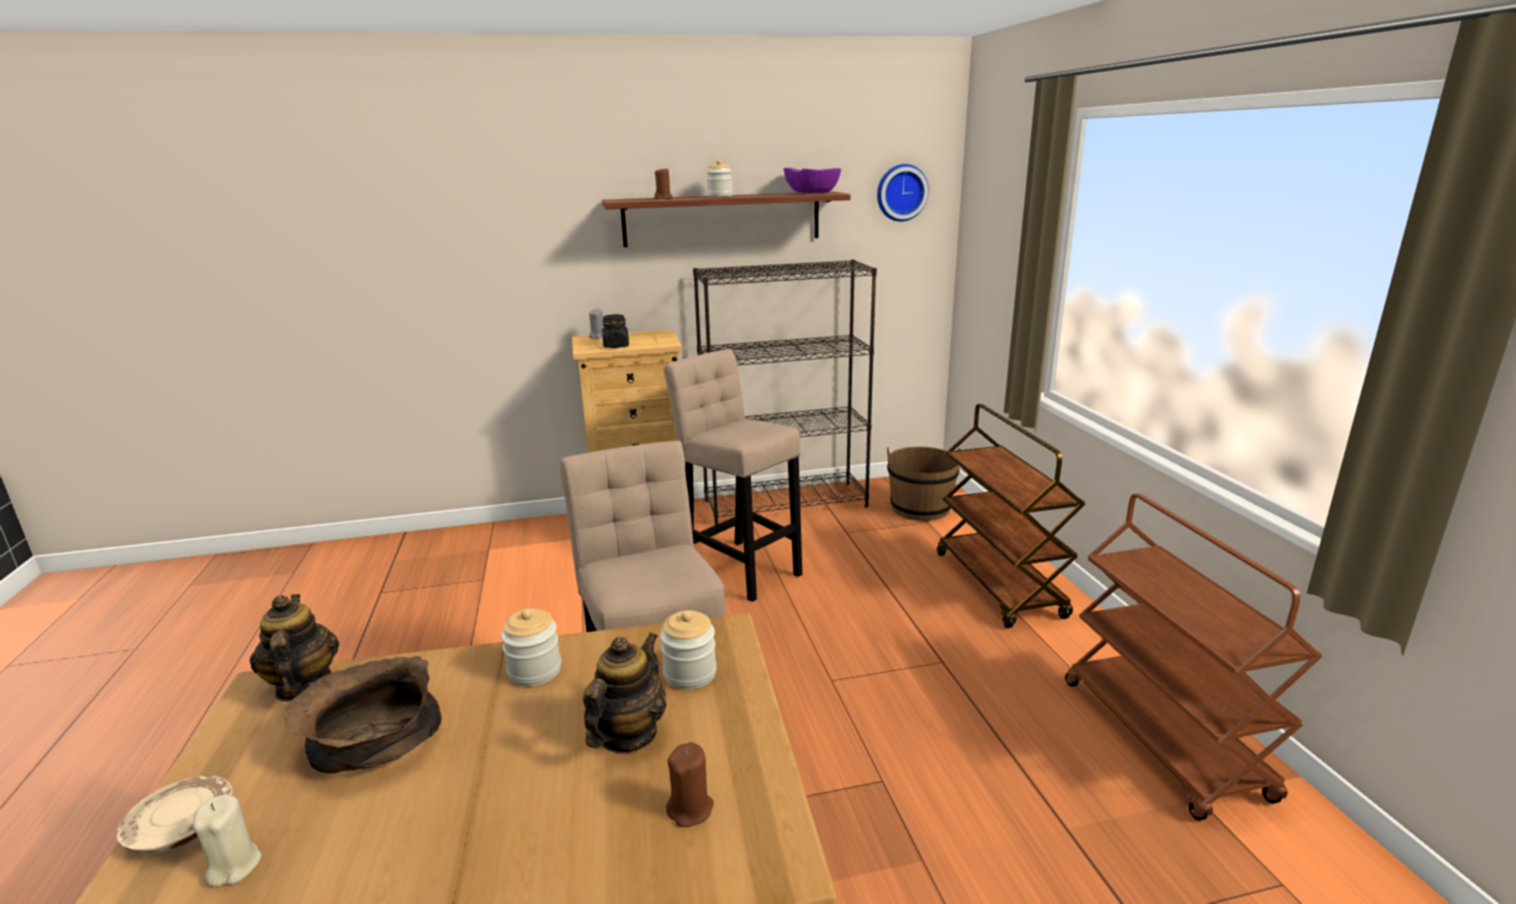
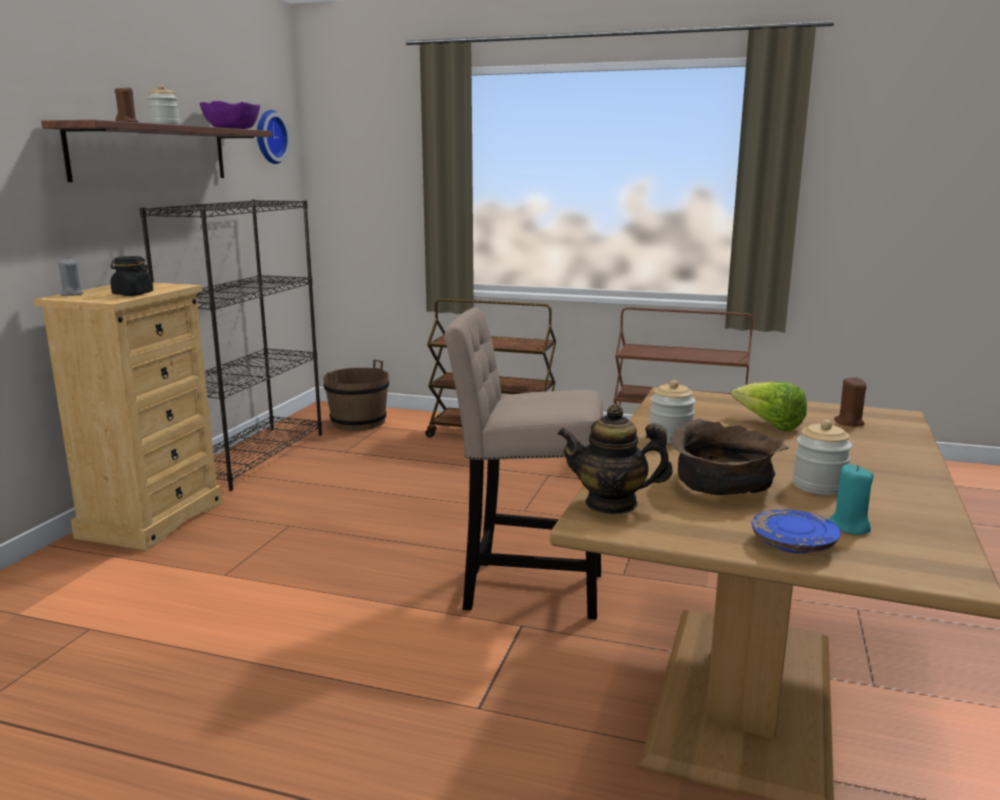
camera: 60 degrees left, 5 degrees down
(182, 827) = (793, 545): beige plate -> blue plate
(234, 866) = (848, 527): beige candle -> turquoise candle
(627, 734) = (769, 425): teapot -> lettuce
(690, 673) = (714, 406): jar -> jar (819, 486)
(739, 567) = (322, 500): beige stool -> none

